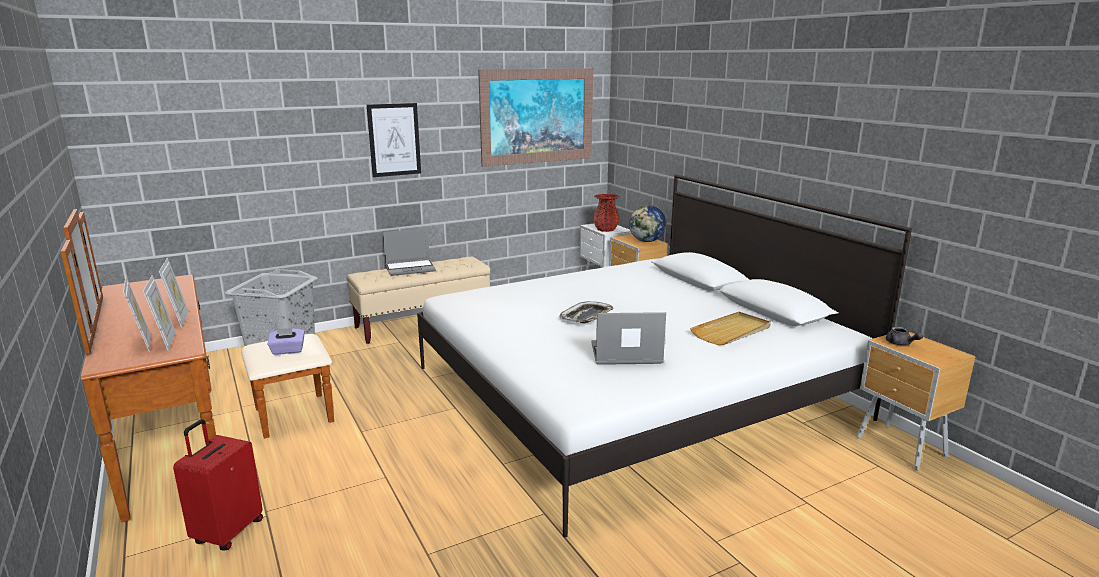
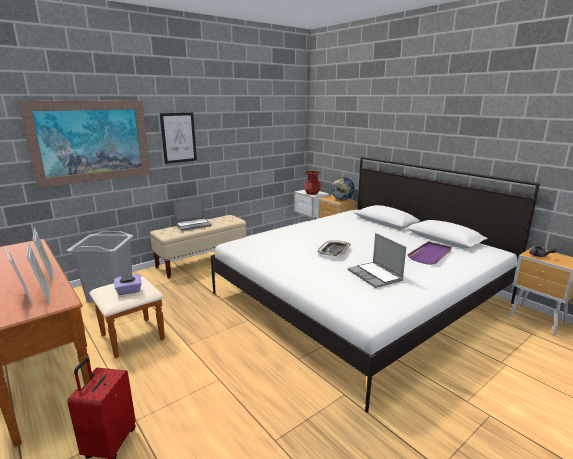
camera: 10 degrees left, 0 degrees up
(537, 116) = (268, 122): picture -> picture (91, 141)
(625, 354) = (375, 276): laptop -> laptop turned 105 degrees counterclockwise
(731, 331) = (430, 255): beige tray -> purple tray

